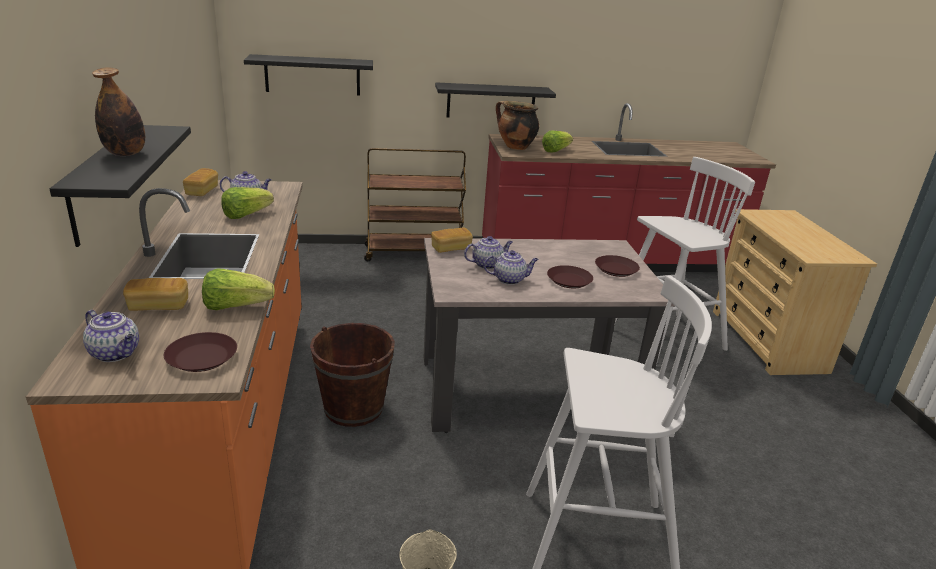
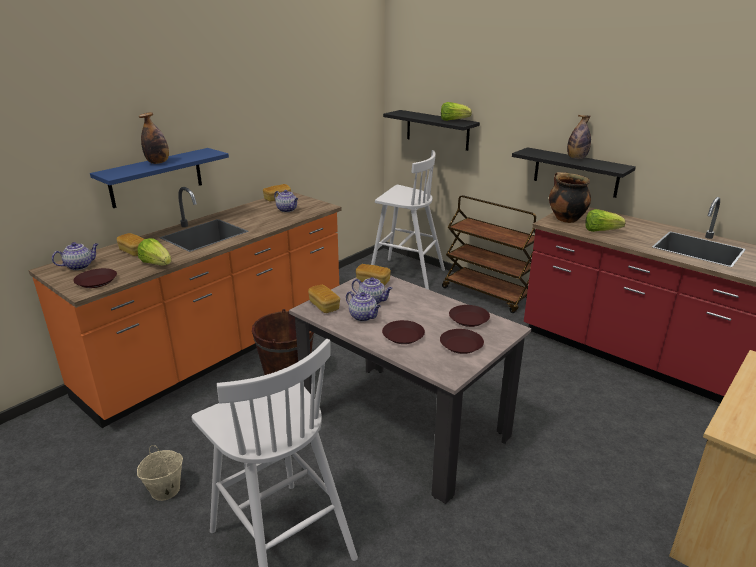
camera: 50 degrees right, 0 degrees up
(102, 183) = (156, 177): black shelf -> blue shelf
(116, 353) = (80, 266): teapot -> teapot turned 120 degrees counterclockwise
(246, 215) = (266, 218): lettuce -> lettuce (453, 120)
(459, 285) = (324, 306): none -> bread
(497, 86) = (576, 158): none -> bottle
(580, 249) = (469, 319): none -> brown plate
(664, 339) = (600, 458): white stool -> white stool (405, 274)

